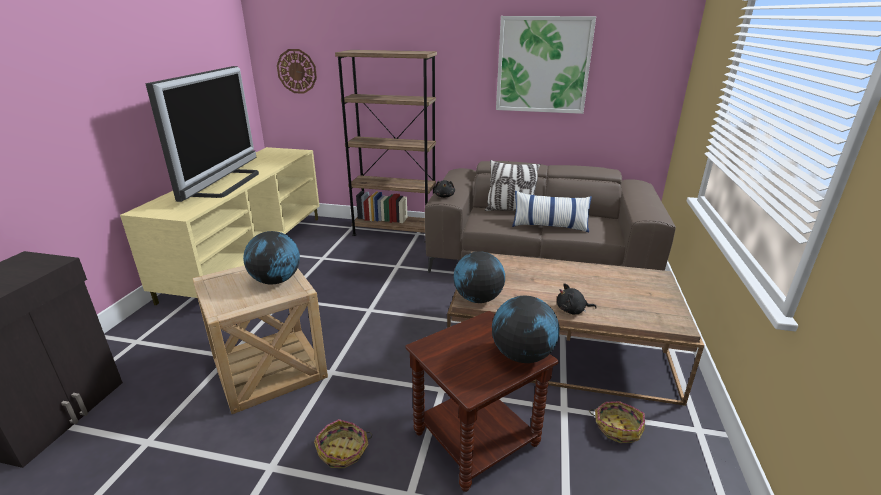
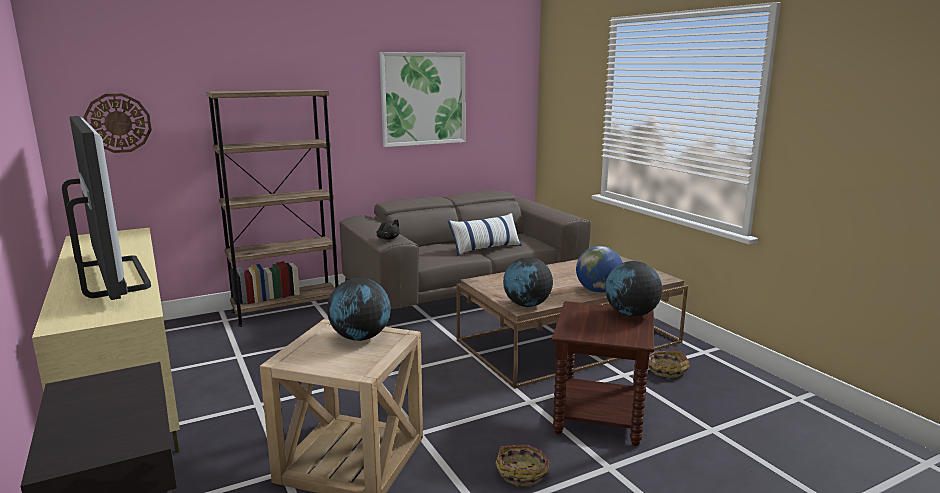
camera: 40 degrees left, 10 degrees down
(510, 210) = (433, 245): pillow -> none
(572, 310) = (598, 291): black plush toy -> globe

